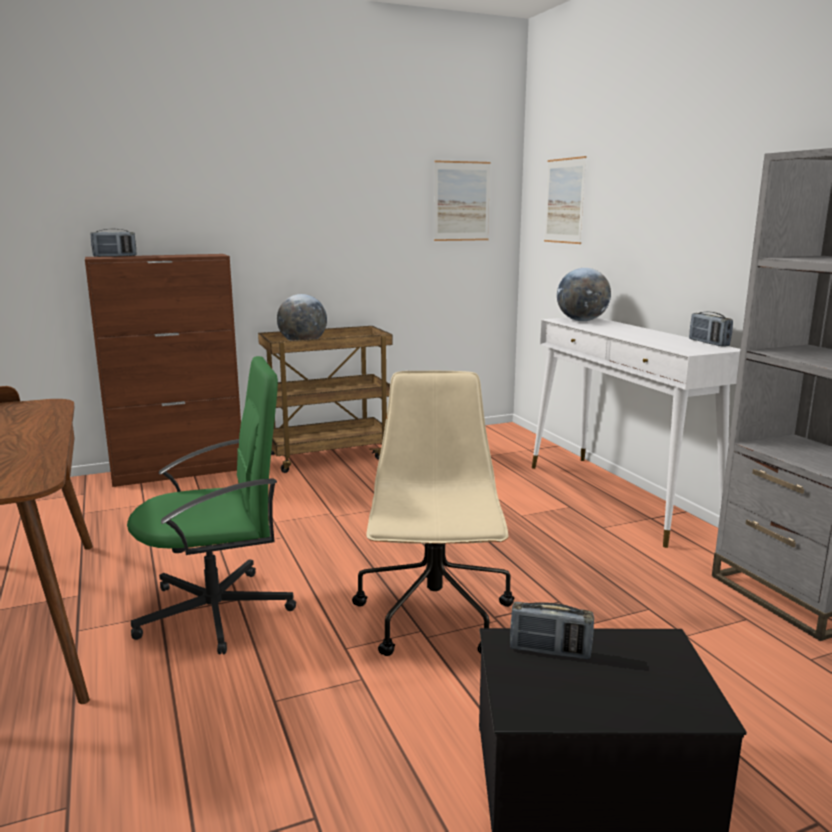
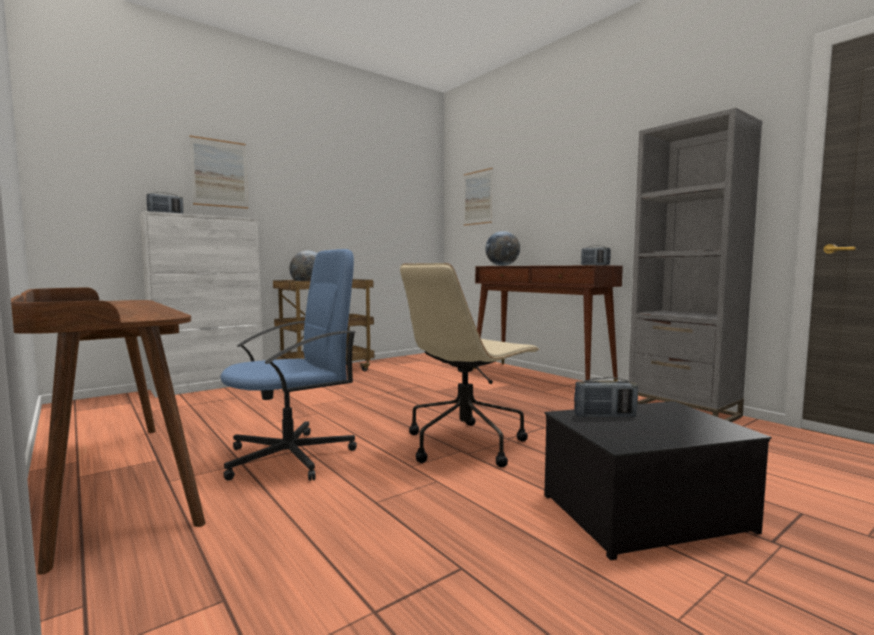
camera: 15 degrees left, 10 degrees down
(179, 471) = (210, 386): brown cabinet -> white cabinet
(217, 611) = (292, 457): green office chair -> blue office chair
(434, 618) = (466, 443): beige office chair -> beige office chair turned 120 degrees counterclockwise
(461, 201) = (408, 199): picture -> picture (219, 173)
(618, 497) = (539, 378): white console table -> brown console table

